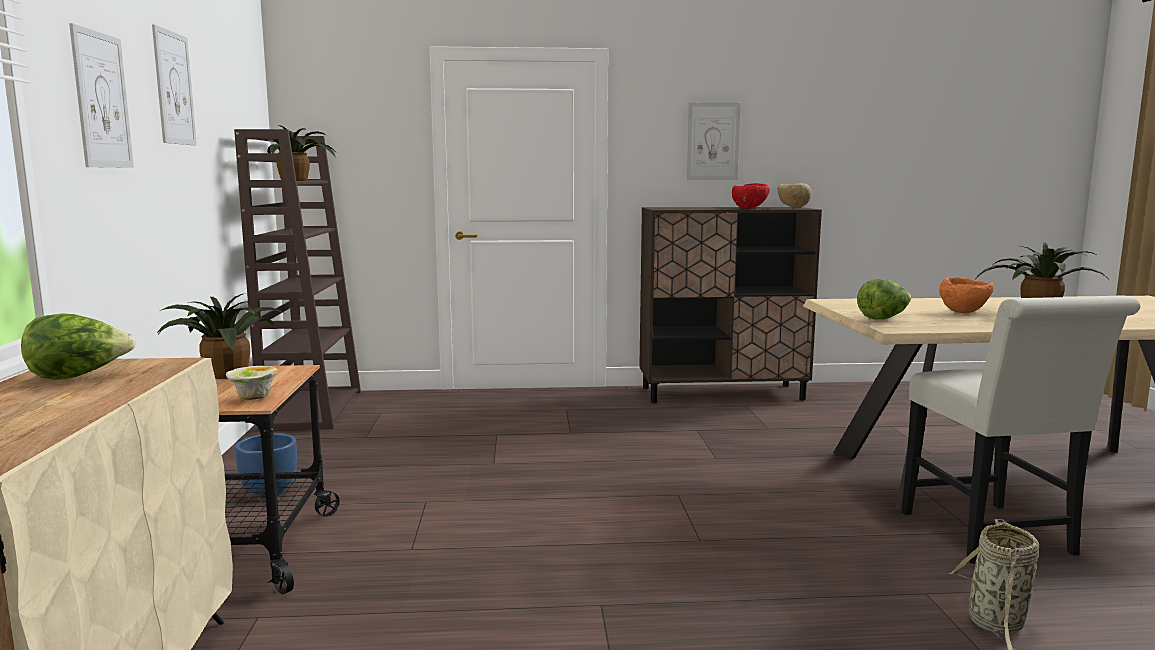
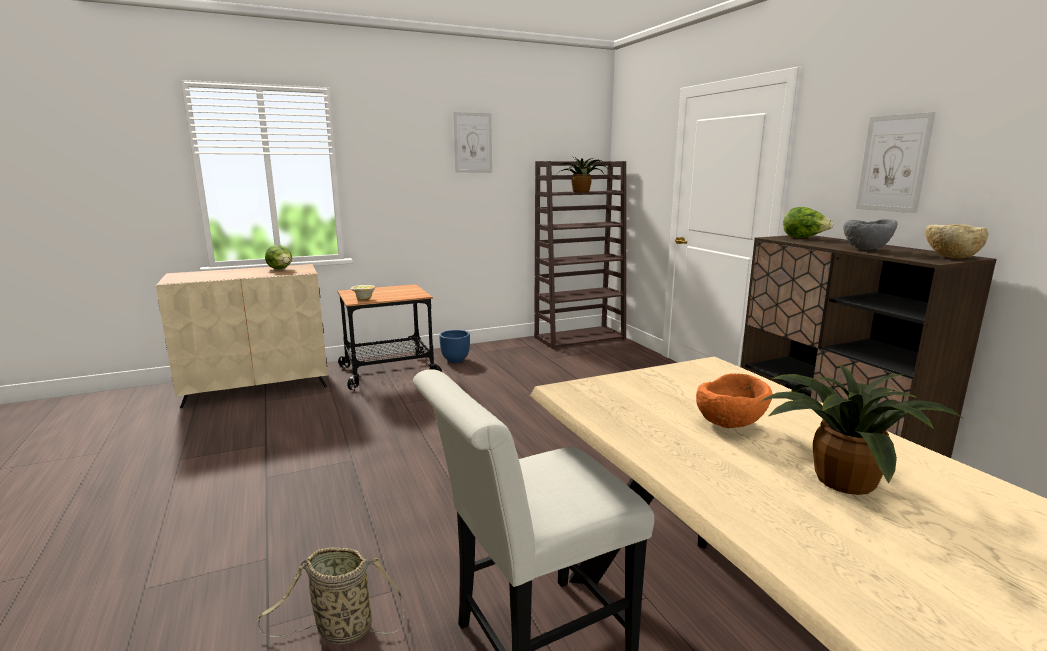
camera: 70 degrees right, 5 degrees up
(102, 100) = (398, 156): picture -> none
(223, 374) = (404, 289): potted plant -> none
(750, 208) = (866, 250): red bowl -> grey bowl
(883, 318) = (622, 385): lettuce -> lettuce (804, 238)

